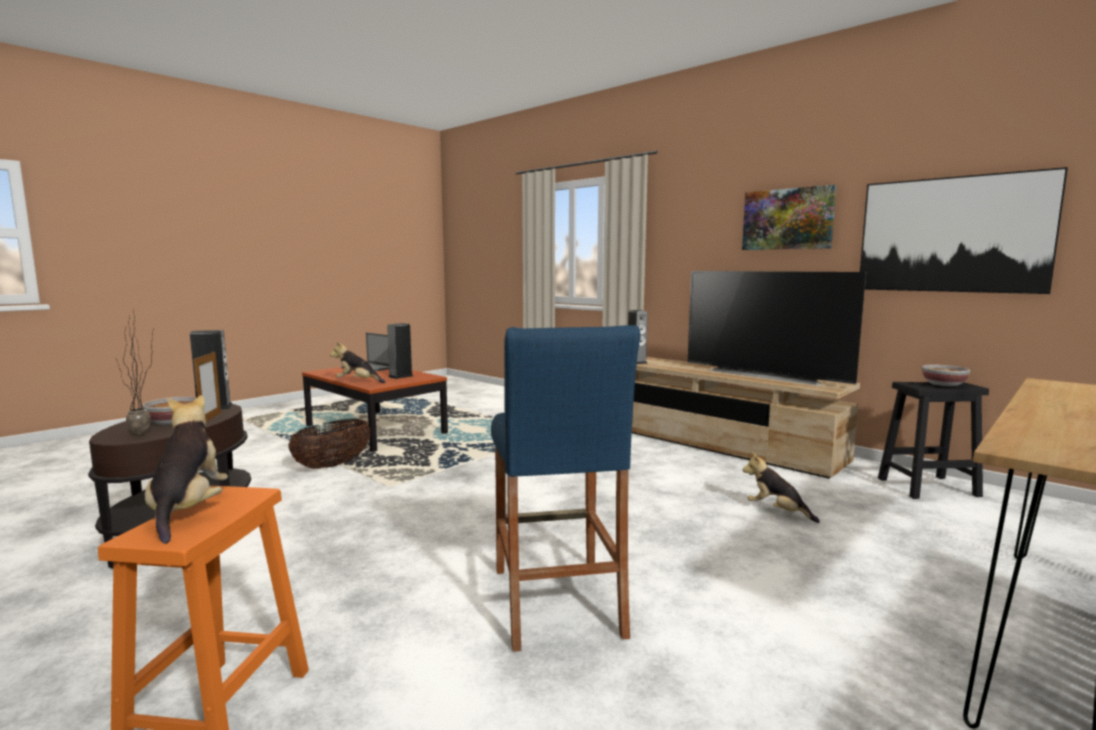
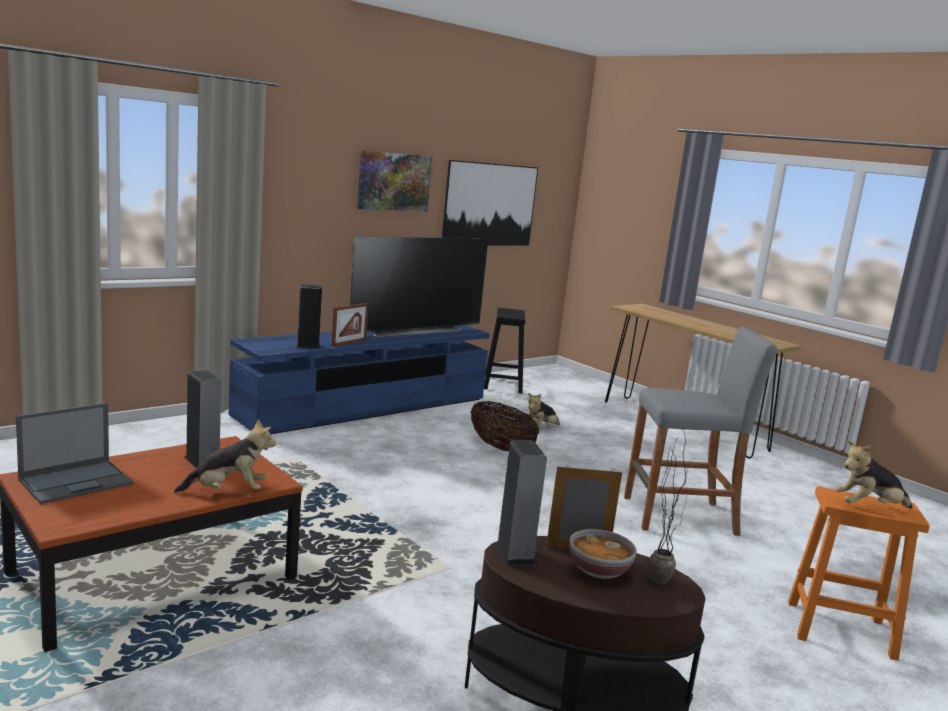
camera: 85 degrees left, 5 degrees up
(333, 465) = (343, 610): basket -> basket (500, 448)
(358, 382) = (228, 491): plush toy -> plush toy turned 120 degrees counterclockwise
(556, 601) = (679, 516): blue stool -> grey stool
(668, 367) = (349, 343): none -> picture frame
(705, 441) = (365, 408): beige tv stand -> blue tv stand
(944, 385) = (512, 313): bowl -> none

